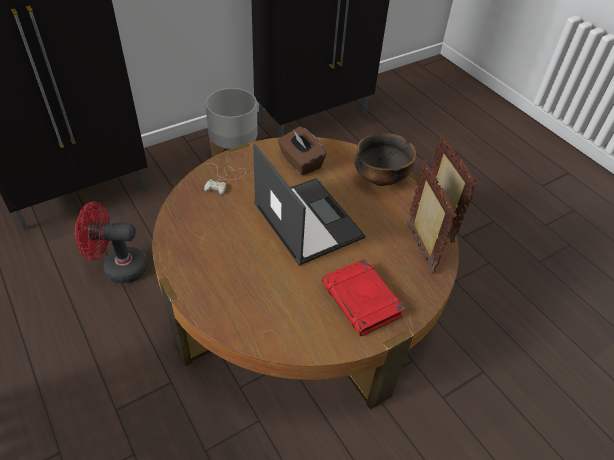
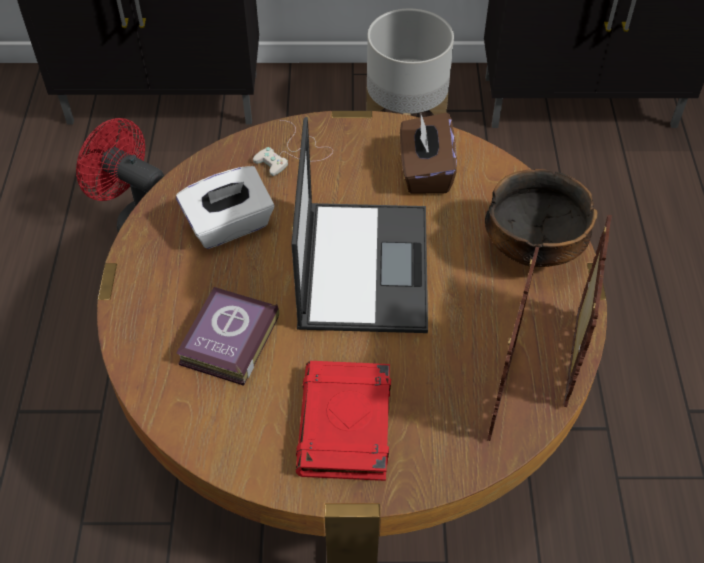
camera: 35 degrees right, 5 degrees up
(218, 229) = (229, 226): none -> white tissue box
(266, 289) = (227, 342): none -> book

